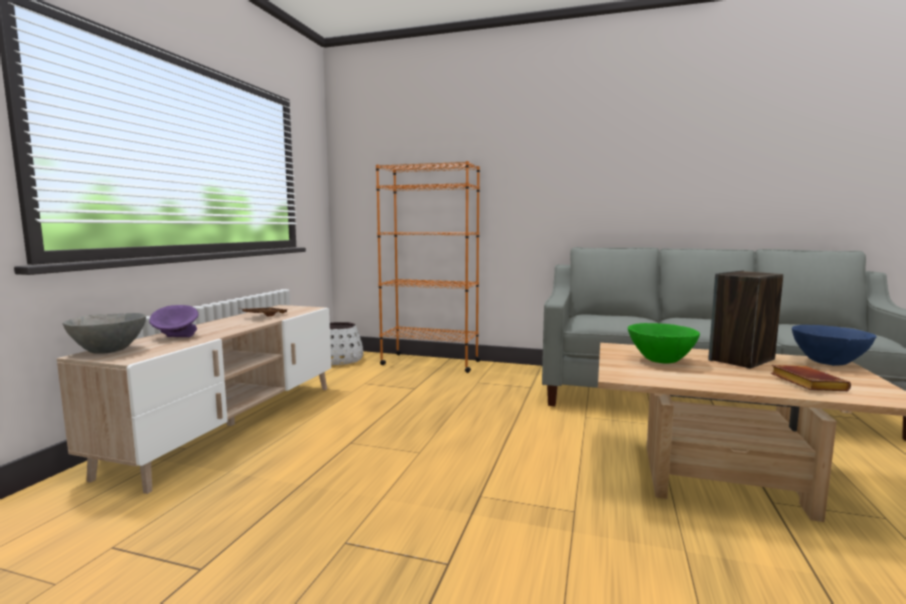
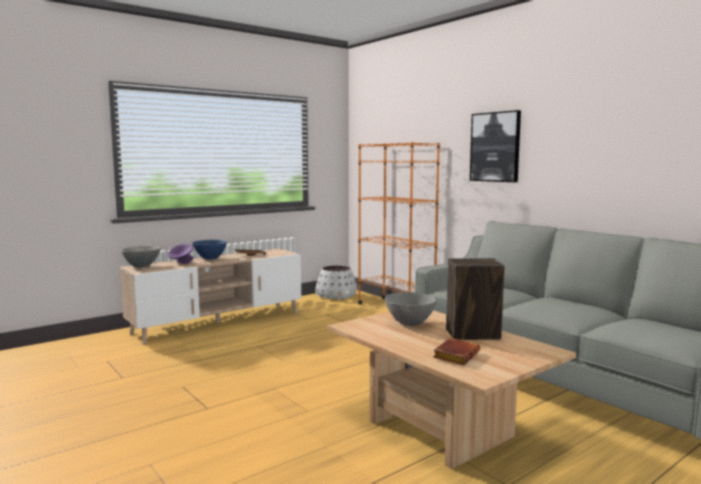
camera: 35 degrees right, 0 degrees up
(555, 170) = (495, 147): none -> picture
(660, 361) = (409, 323): green bowl -> grey bowl
(828, 363) = (538, 351): blue bowl -> blue bowl (210, 258)

